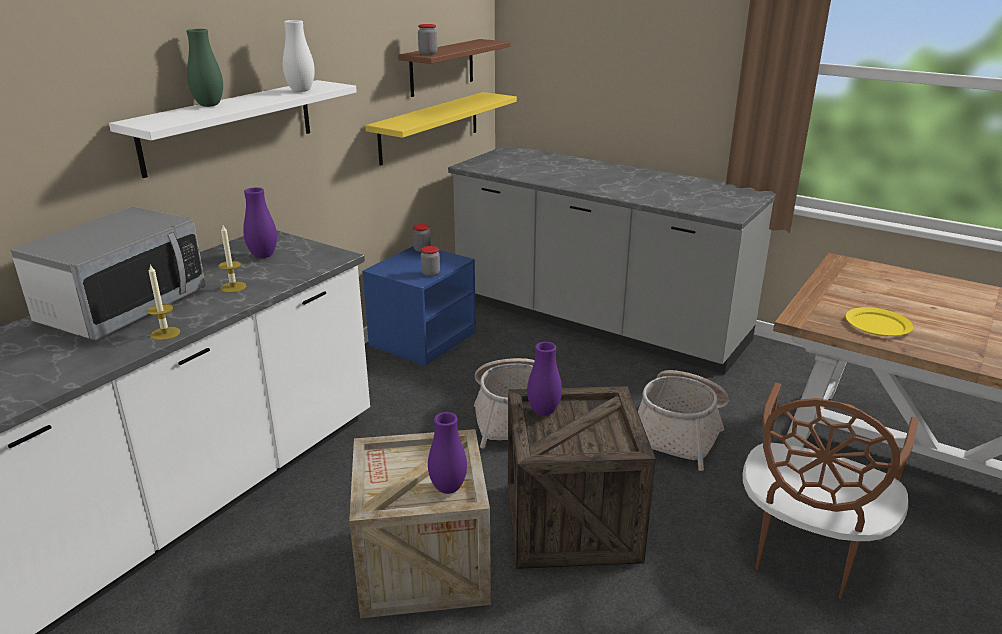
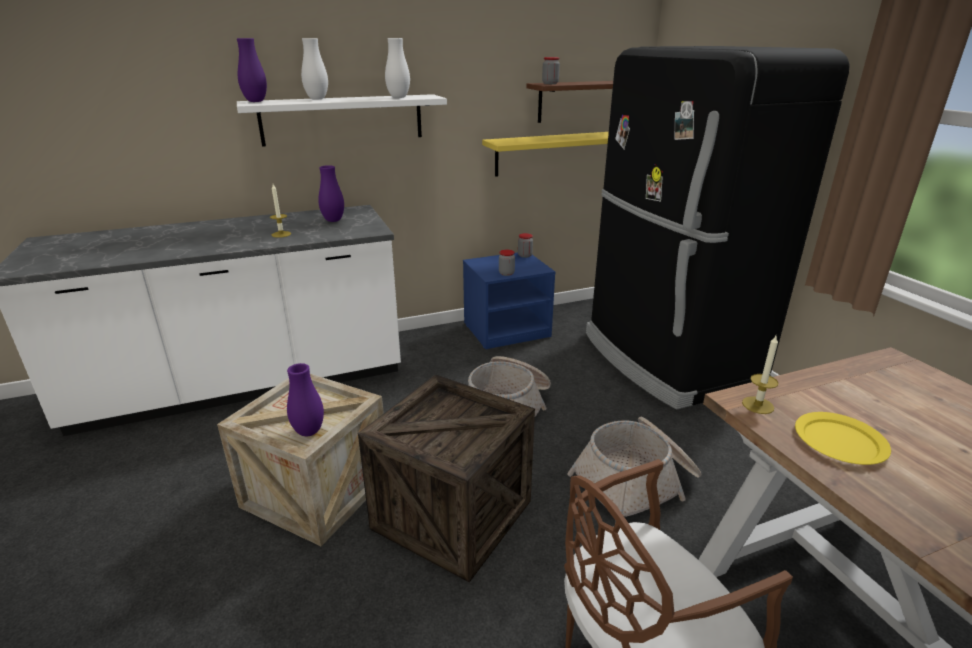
camera: 35 degrees right, 0 degrees up
(123, 307) = (209, 231): microwave -> none
(165, 333) = (197, 250): candle -> candle (758, 405)
(209, 105) = (317, 99): green vase -> white vase
(543, 412) = (441, 402): purple vase -> purple vase (255, 101)
(597, 321) = (667, 360): grey counter -> black fridge

